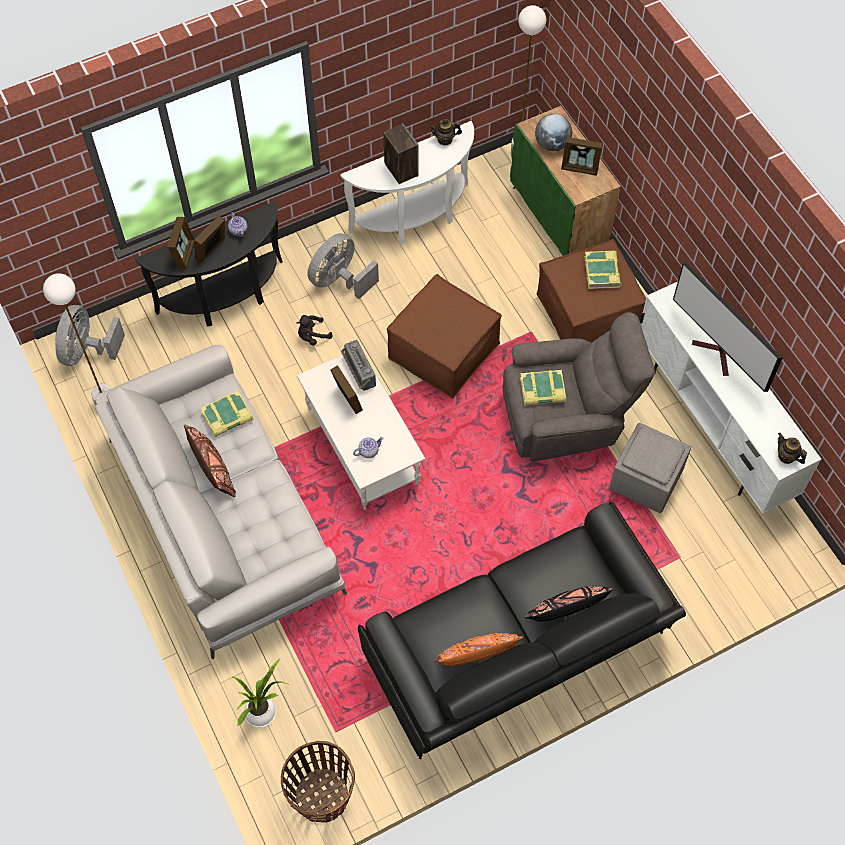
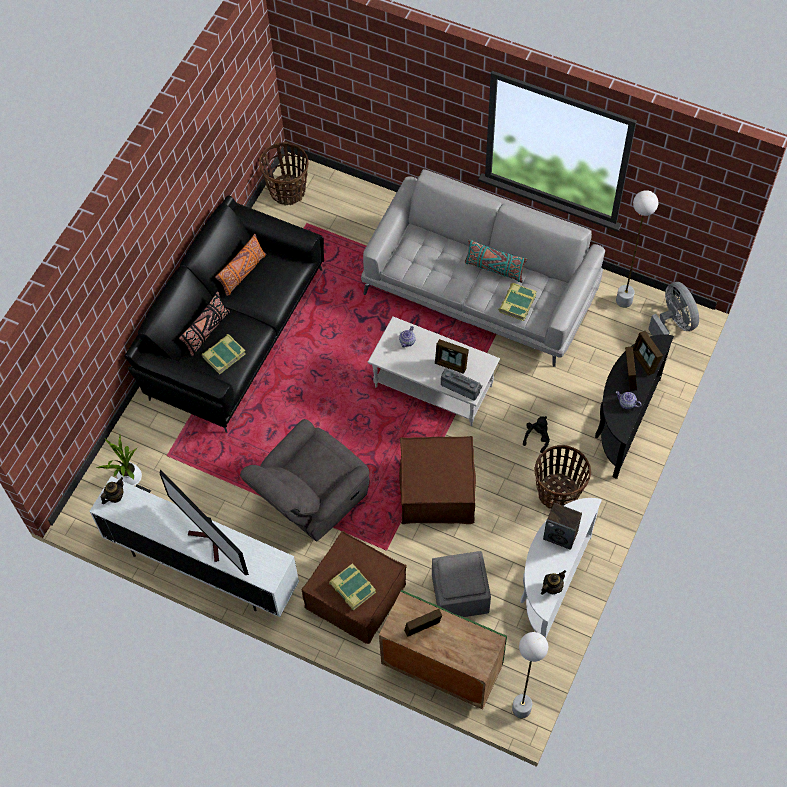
camera: 145 degrees right, 0 degrees up
(212, 469) = (494, 269): brown pillow -> turquoise pillow
(263, 711) = (356, 207): potted plant -> potted plant (128, 479)
(340, 280) = (558, 492): grey fan -> basket
(542, 391) = (326, 461): book -> book (223, 355)
(552, 144) = (462, 636): globe -> none
(645, 480) = (225, 492): grey ottoman -> grey ottoman (460, 593)
(717, 355) = (210, 542): television -> television turned 150 degrees counterclockwise
(786, 456) = (115, 496): teapot -> teapot turned 60 degrees counterclockwise

